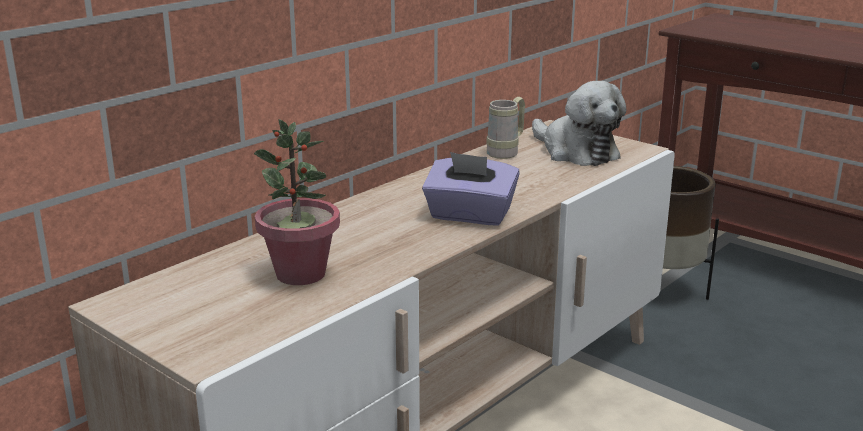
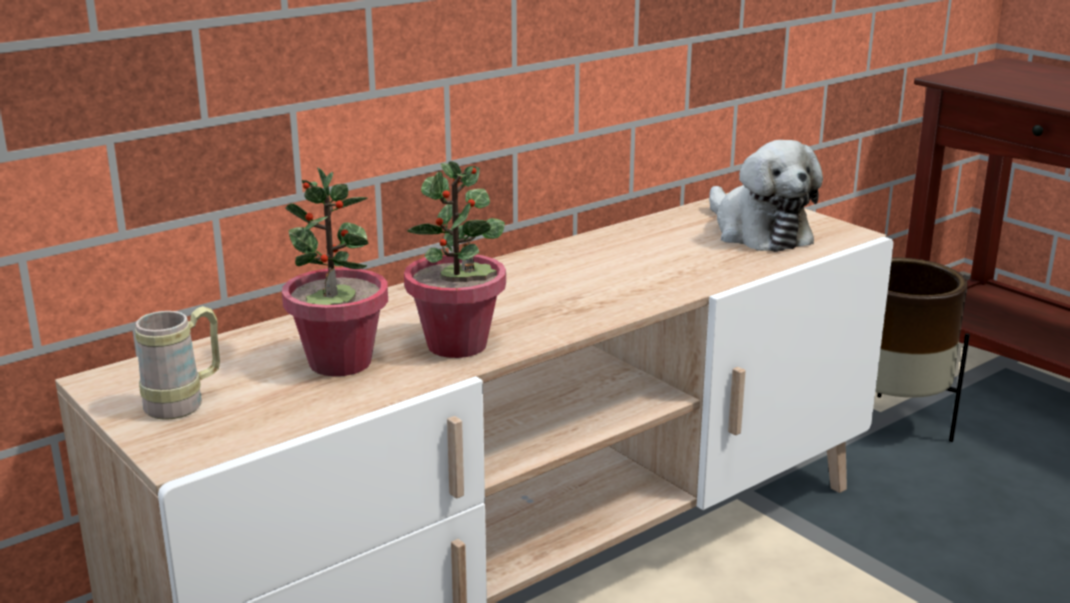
camera: 10 degrees right, 0 degrees up
(387, 253) = (457, 345): none -> potted plant
(470, 215) = (582, 305): purple tissue box -> none
(506, 152) = (666, 227): beige mug -> beige mug (185, 404)

